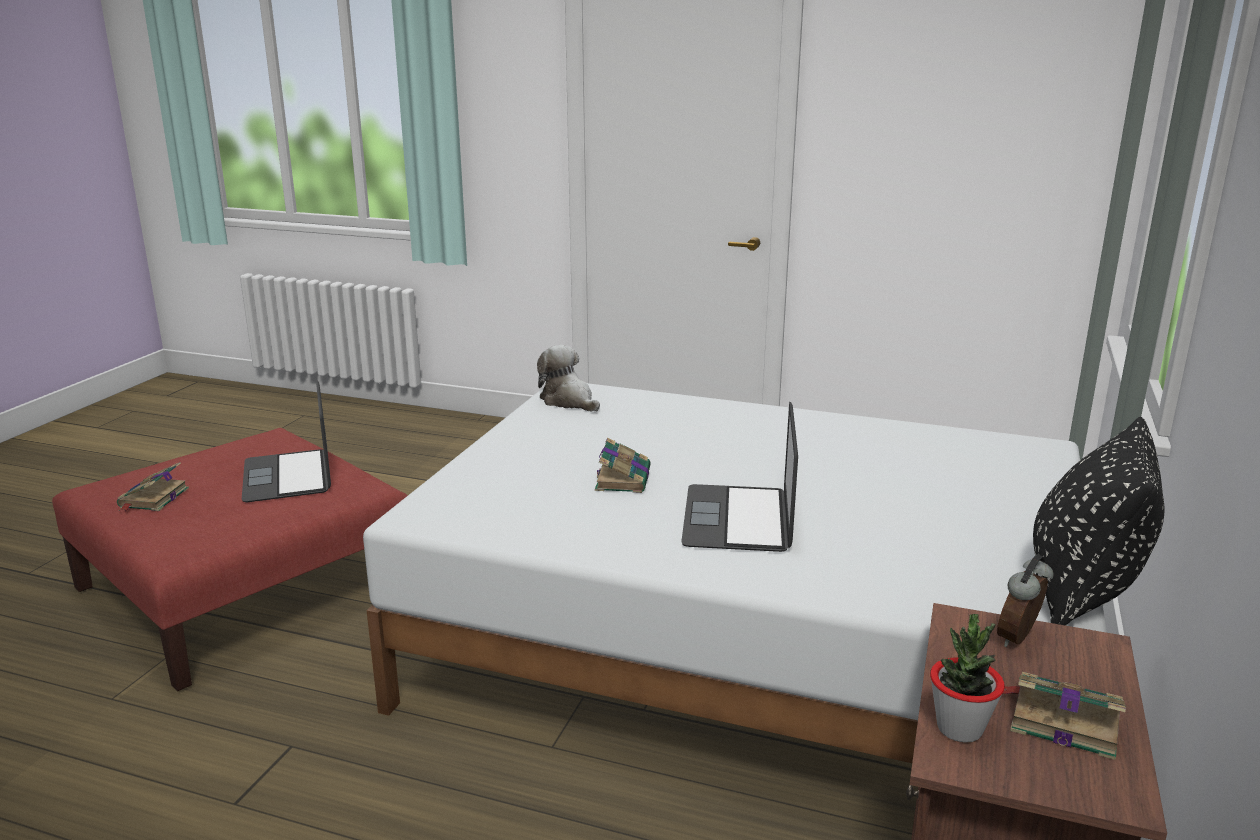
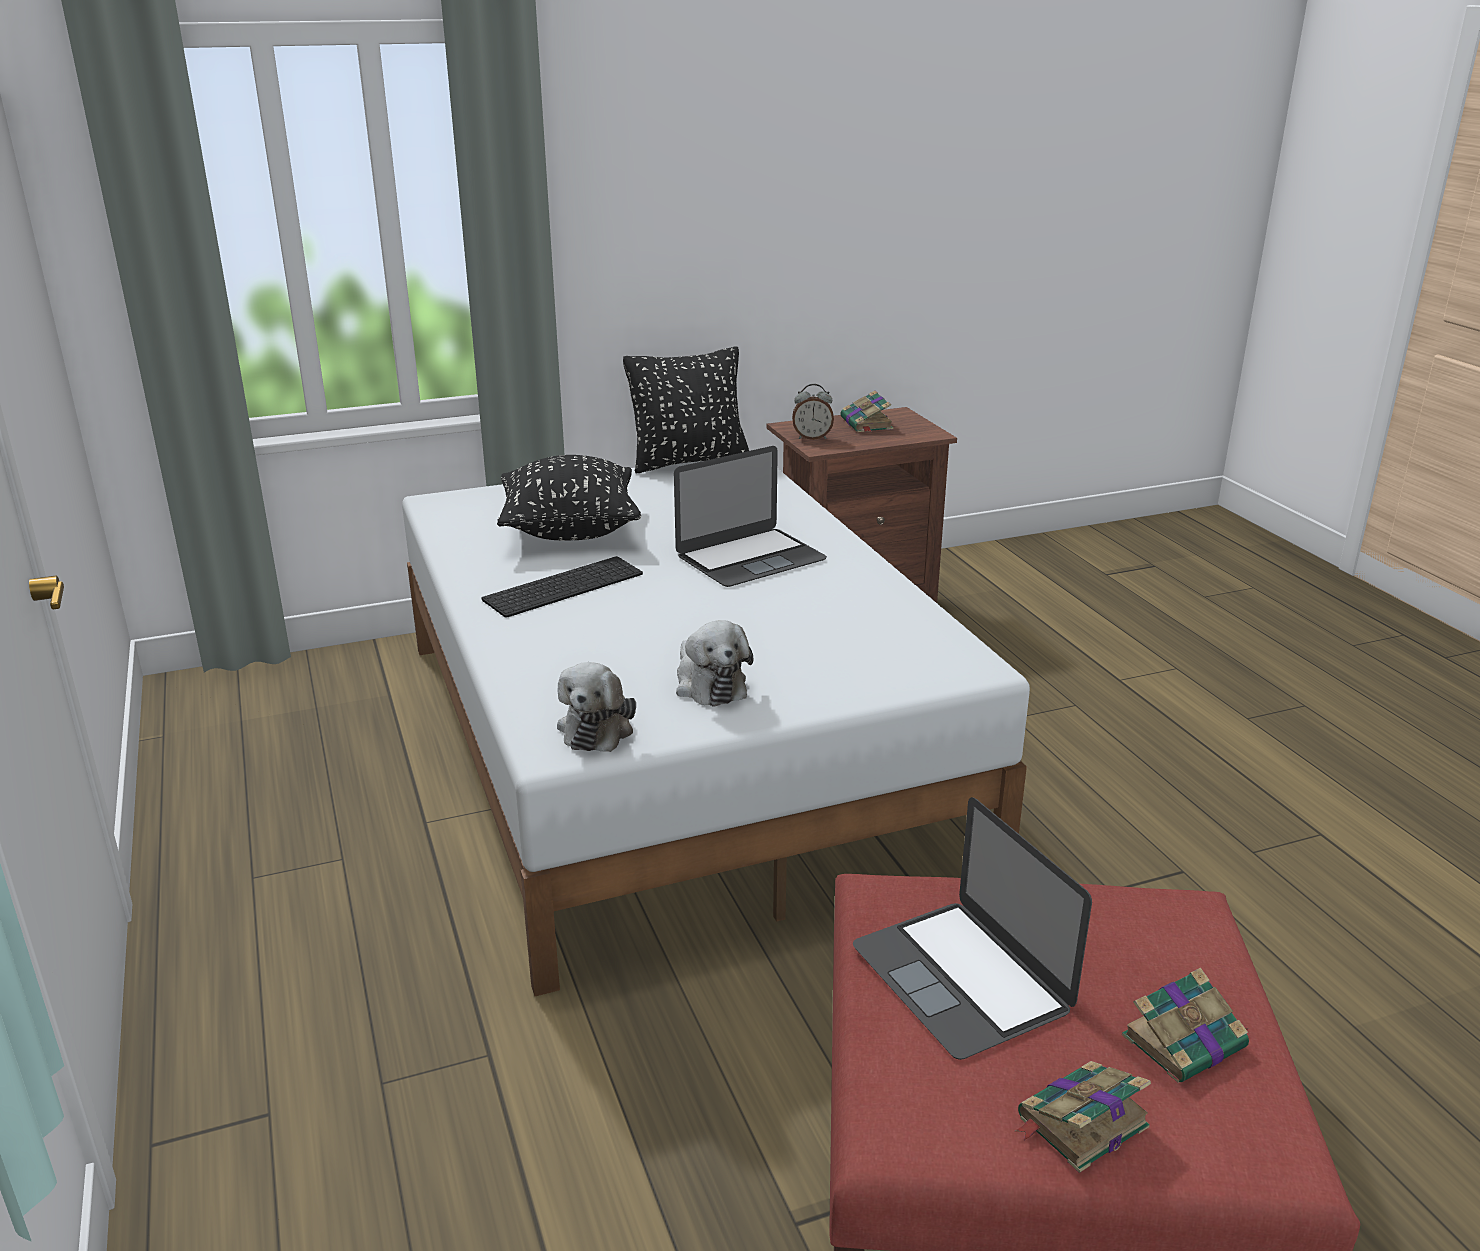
camera: 130 degrees left, 5 degrees up
(288, 476) = (961, 977): laptop -> laptop turned 120 degrees clockwise
(560, 436) = (709, 684): none -> plush toy
(623, 478) = (754, 618): book -> book (1080, 1123)
(782, 441) = (563, 585): none -> keyboard
(902, 472) = (570, 531): none -> black pillow
(959, 729) = (910, 435): potted plant -> none

